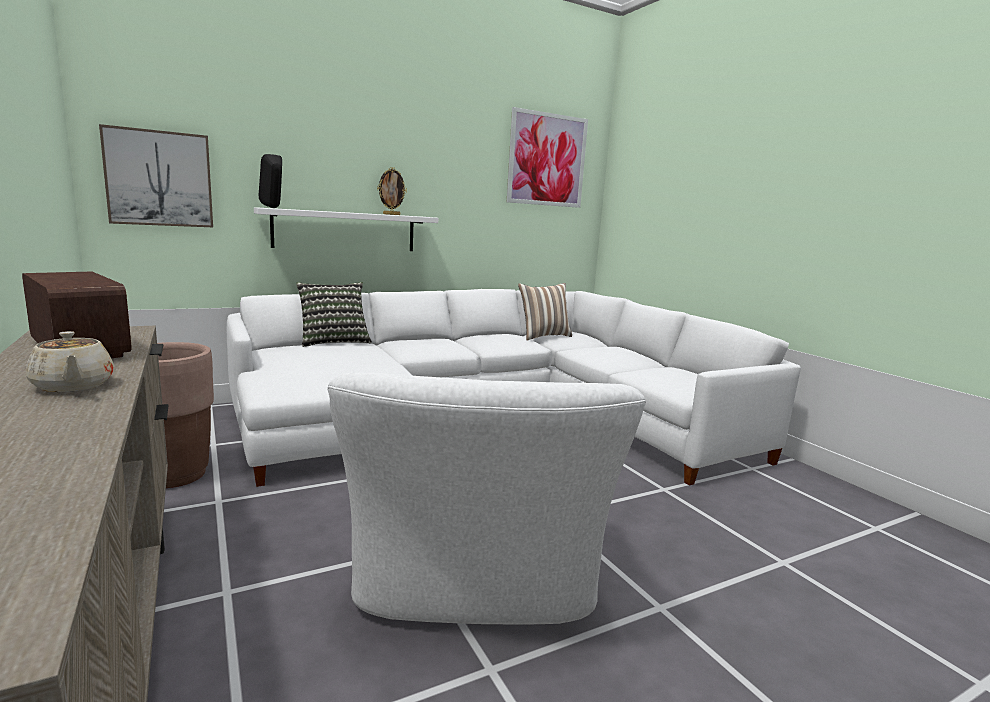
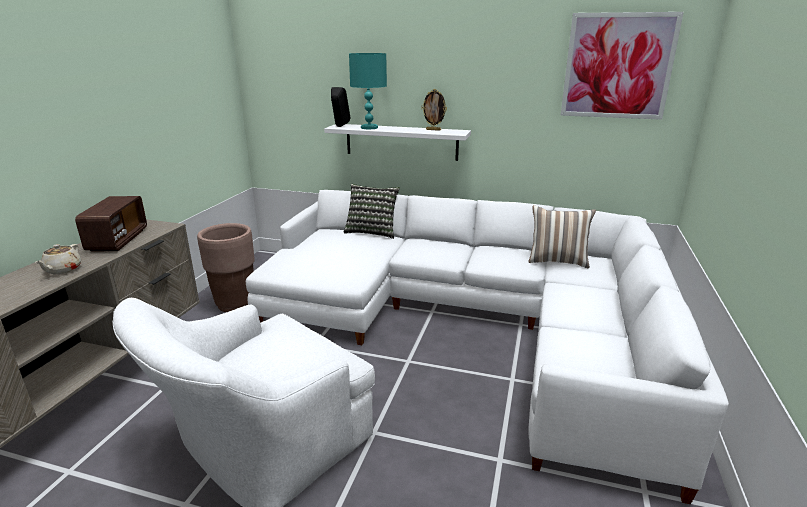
camera: 45 degrees right, 10 degrees up
(159, 178) = (282, 105): picture -> none
(314, 210) = (369, 127): none -> turquoise table lamp

